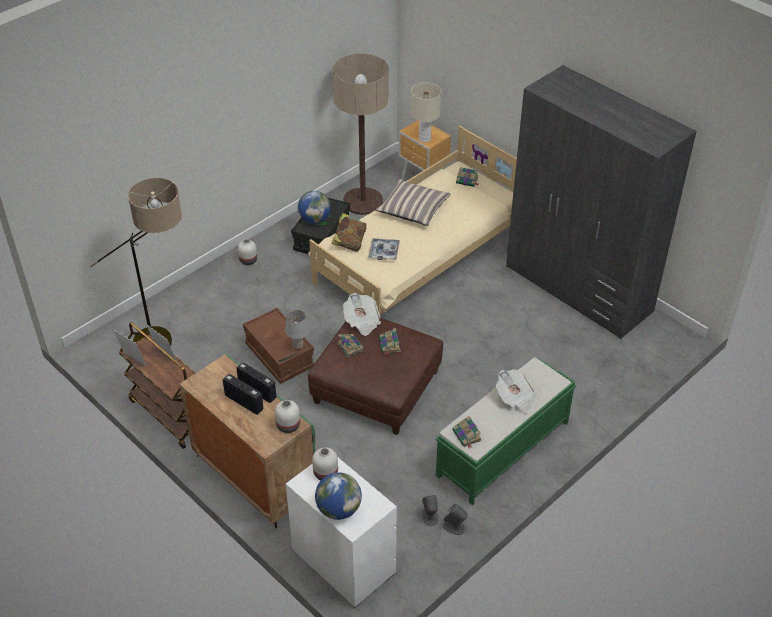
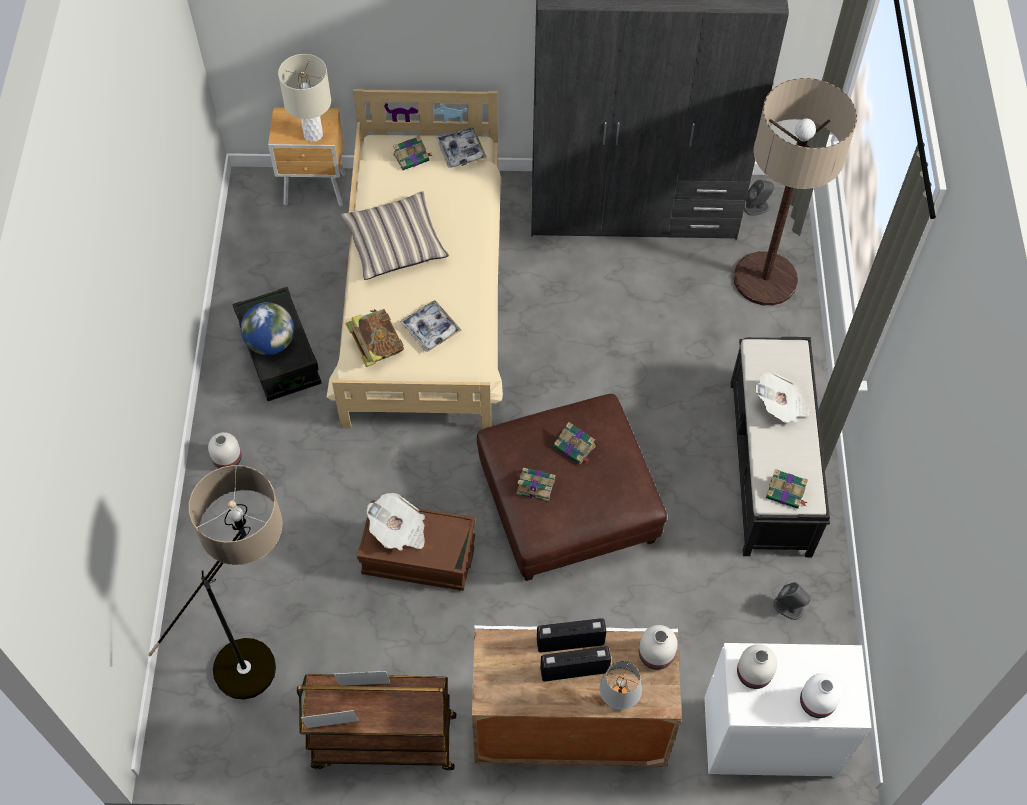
camera: 45 degrees left, 15 degrees up
(254, 476) = (568, 729): green cabinet -> white cabinet
(297, 345) = (453, 530): grey table lamp -> grey table lamp (617, 702)
(338, 509) = (815, 703): globe -> white vase
(362, 322) = (510, 442): newspaper -> newspaper (399, 531)
(363, 202) = (272, 269): floor lamp -> floor lamp (765, 279)
(454, 527) = (823, 597): grey speaker -> grey speaker (756, 207)
(495, 192) = (461, 151): none -> tray
(502, 450) = (770, 468): green bench -> black bench

